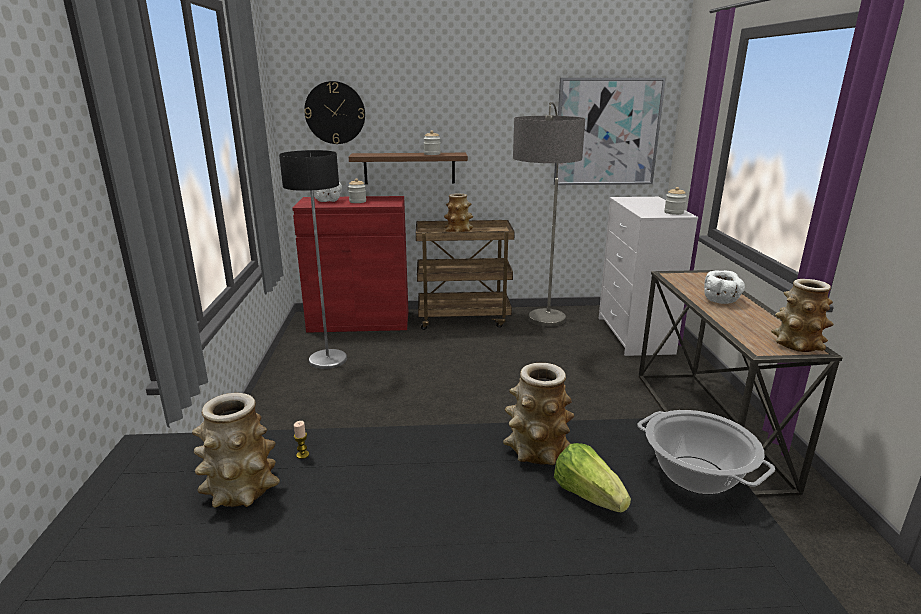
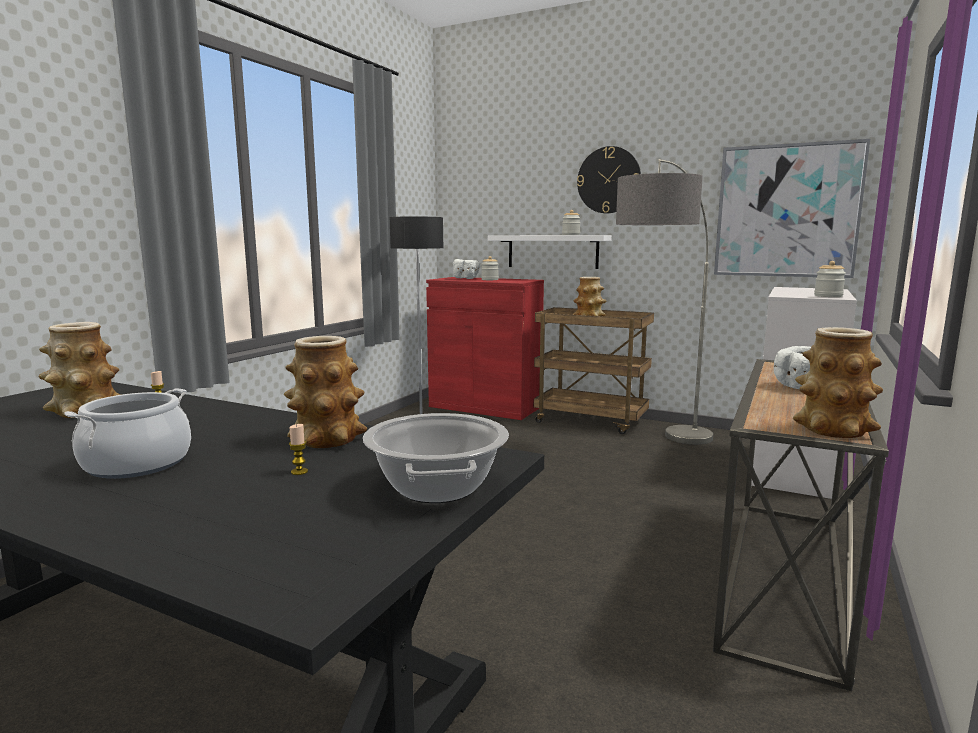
camera: 30 degrees right, 10 degrees down
(335, 113) = (487, 196): wall clock -> wall clock (608, 180)
(409, 168) = (552, 251): brown shelf -> white shelf
(449, 539) = (137, 464): none -> cooking pot
(588, 495) = (299, 472): lettuce -> candle

